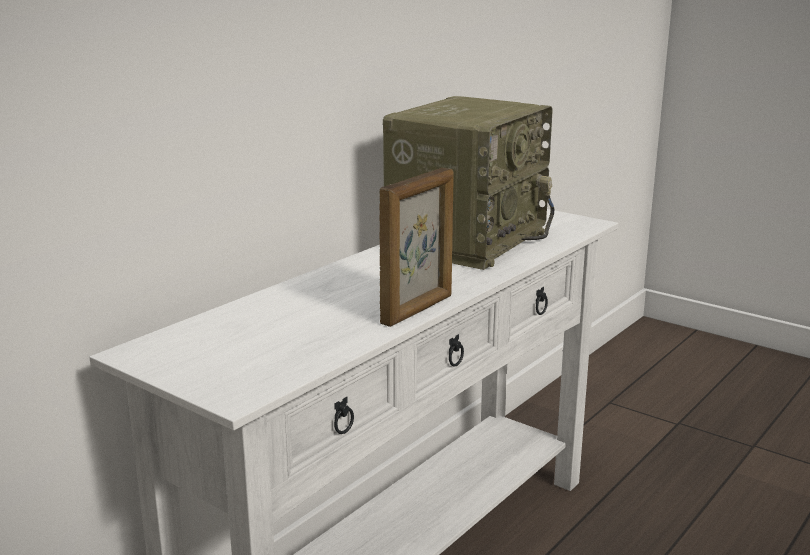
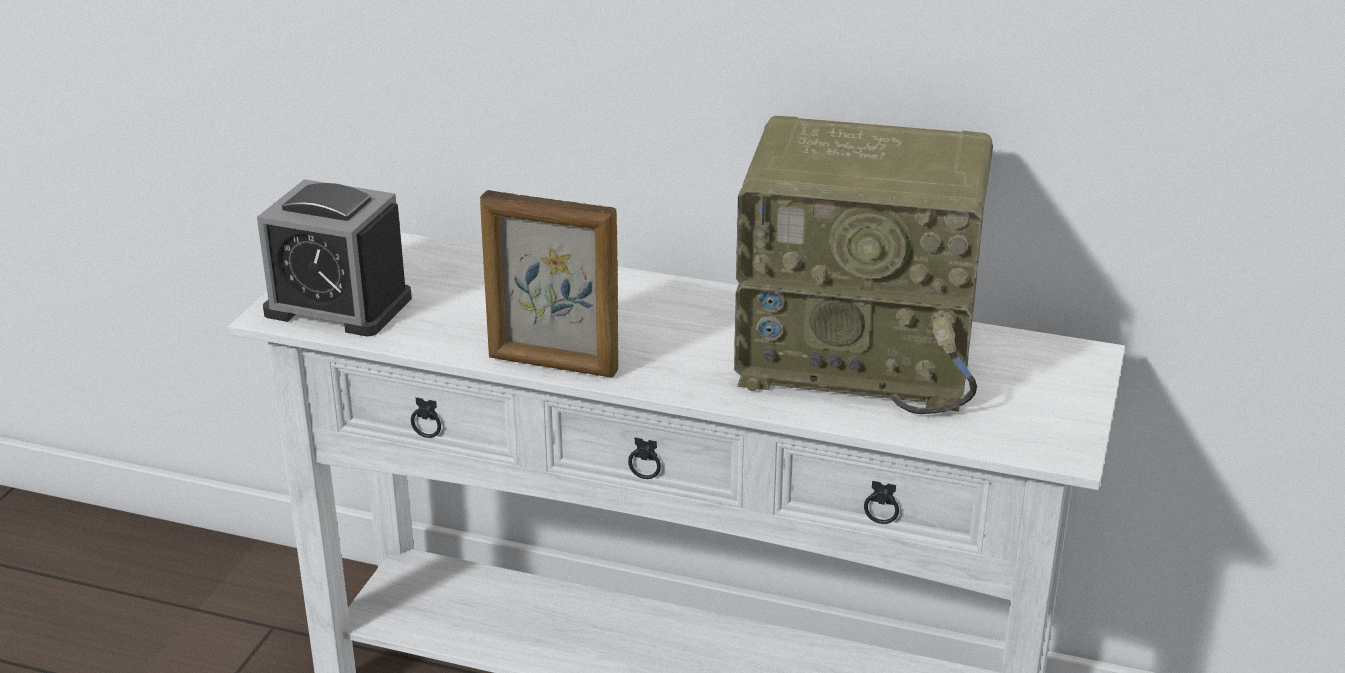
camera: 70 degrees right, 10 degrees up
(251, 369) = (338, 306): none -> alarm clock

